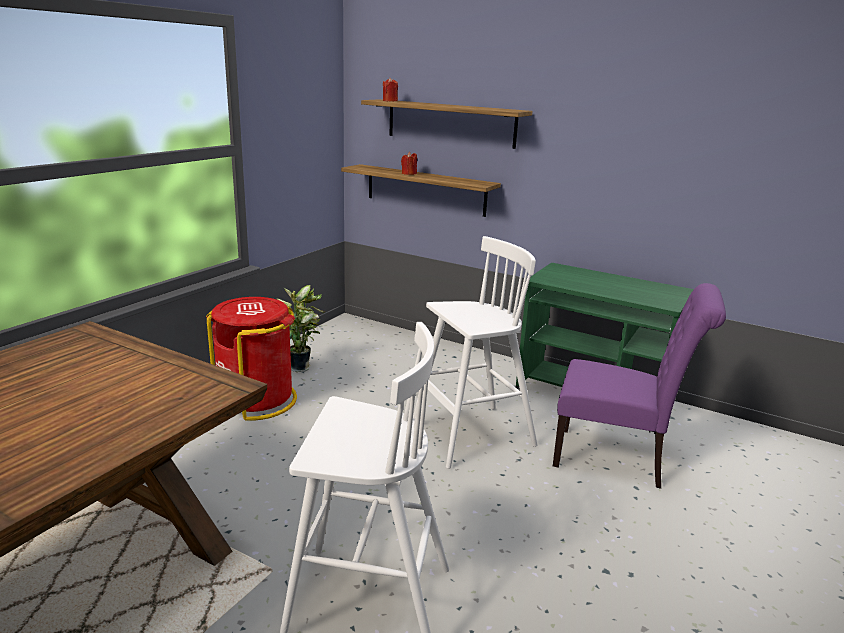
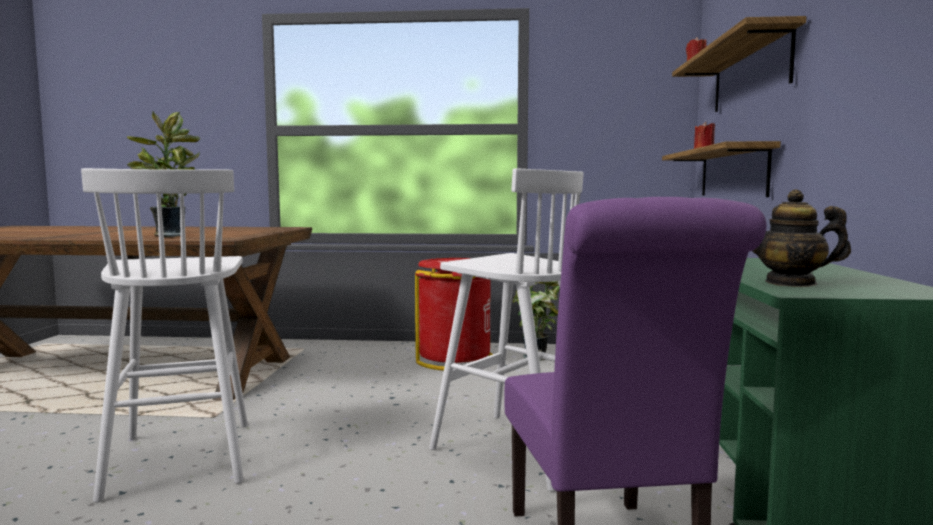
camera: 65 degrees right, 15 degrees down
(114, 414) = (168, 236): none -> potted plant
(643, 297) = (791, 283): none -> teapot

